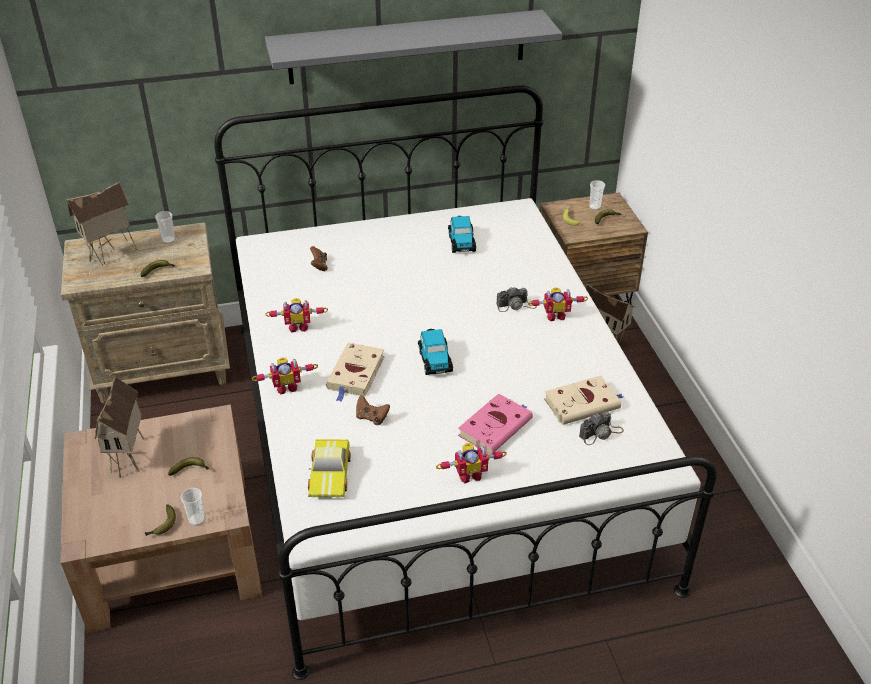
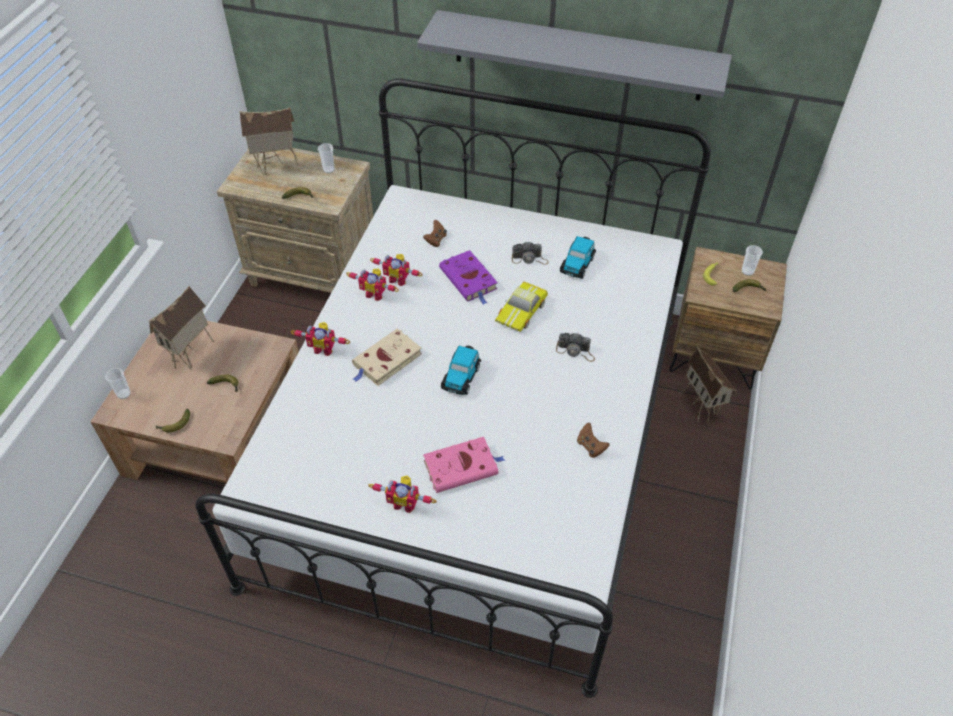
camera: 30 degrees right, 10 degrees up
(197, 519) = (201, 432): cup -> cup (123, 394)
(331, 474) = (298, 447): toy car -> toy car (522, 311)
(371, 418) = (368, 409): brown game controller -> brown game controller (590, 447)
(377, 286) = (469, 280): none -> purple book
(555, 315) = (604, 377): toy robot -> toy robot (398, 279)
(583, 403) = (557, 481): beige book -> none
(601, 433) = (549, 519): camera -> camera (529, 259)

